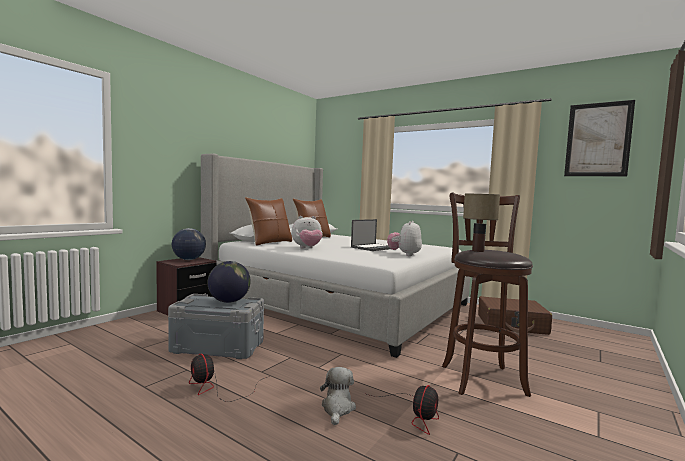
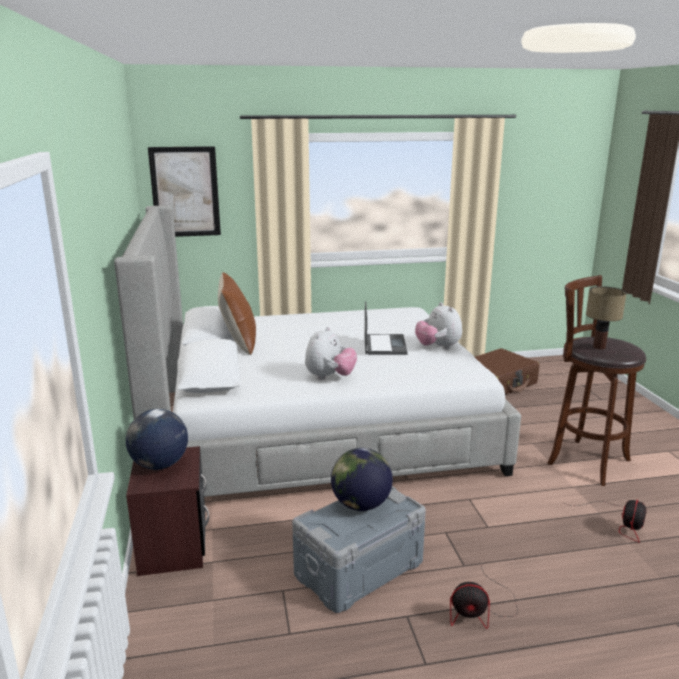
camera: 45 degrees left, 15 degrees up
(269, 242) = (244, 382): brown pillow -> none
(337, 408) = (580, 555): plush toy -> none
(416, 414) = (619, 523): fan -> fan turned 45 degrees clockwise
(598, 140) = (550, 164): picture -> picture (185, 192)

